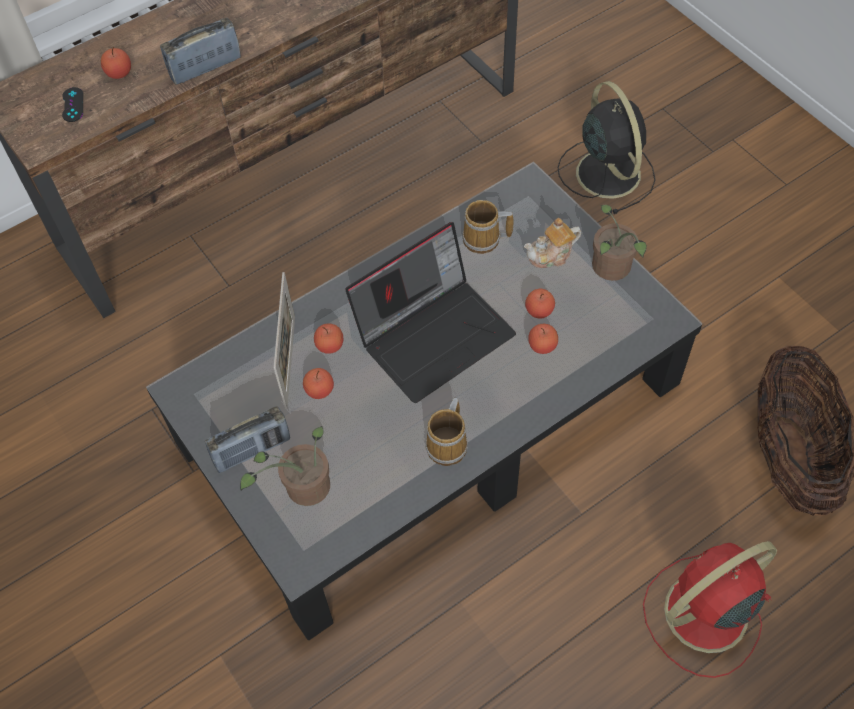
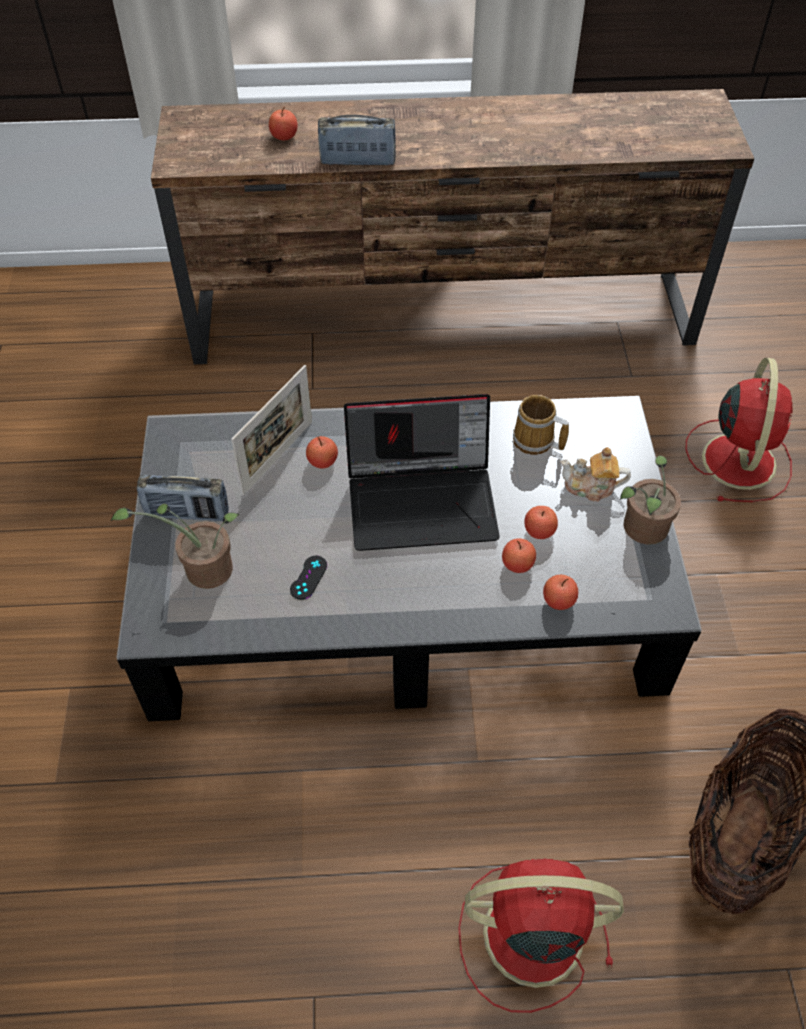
camera: 30 degrees right, 5 degrees down
(73, 105) = (227, 145): black game controller -> black game controller (308, 577)
(319, 390) = (283, 494): apple -> apple (558, 600)
(449, 444) = (359, 604): mug -> none
(606, 171) = (738, 458): black fan -> red fan

